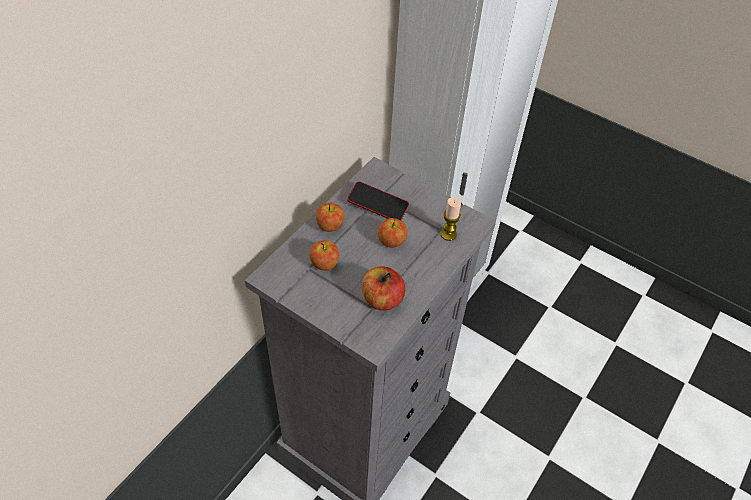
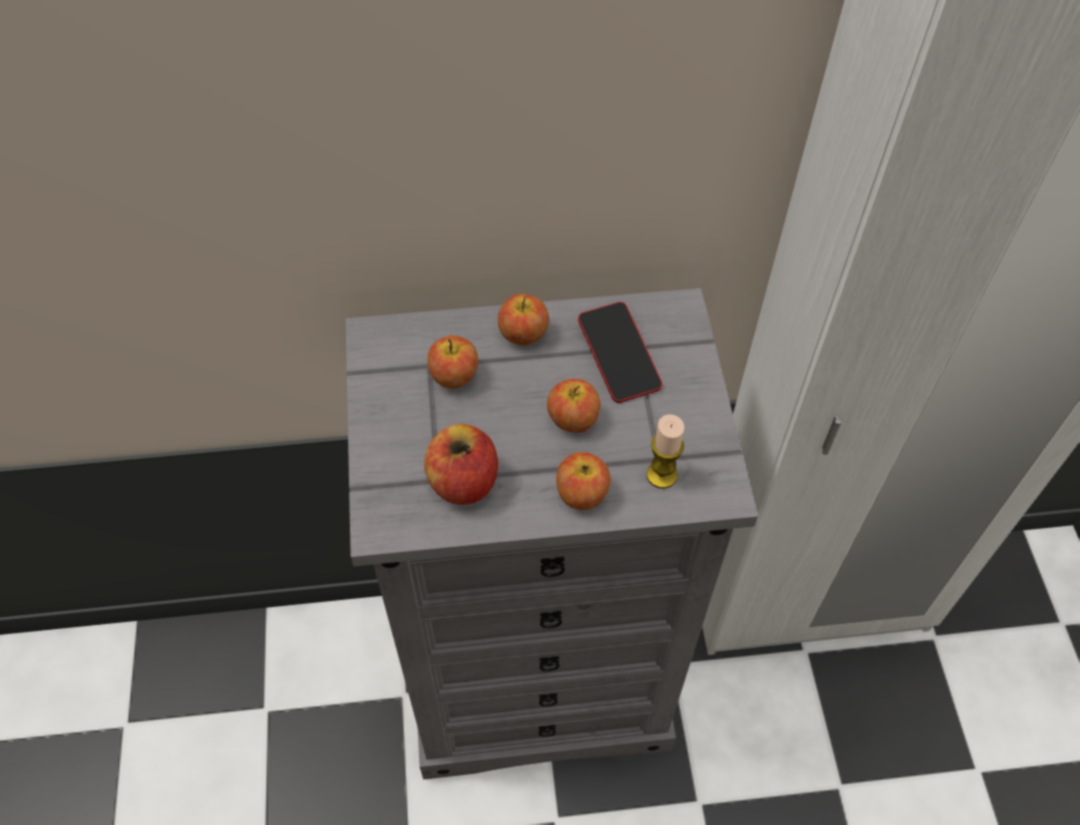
camera: 50 degrees right, 5 degrees up
(430, 265) = (582, 494): none -> apple

